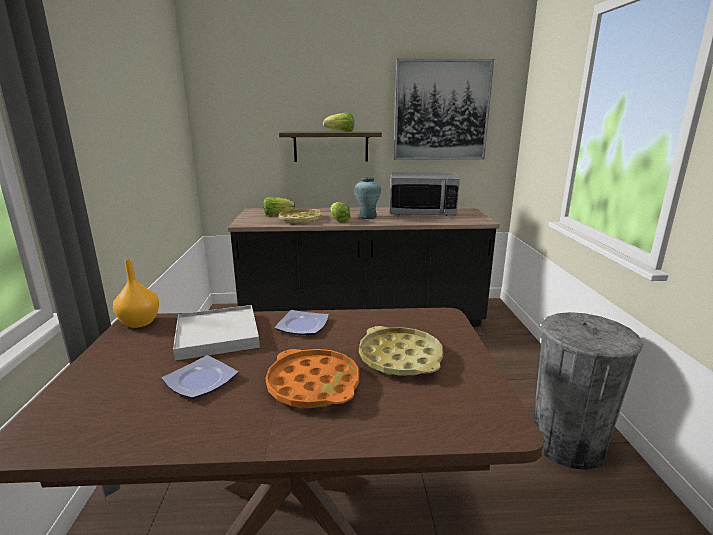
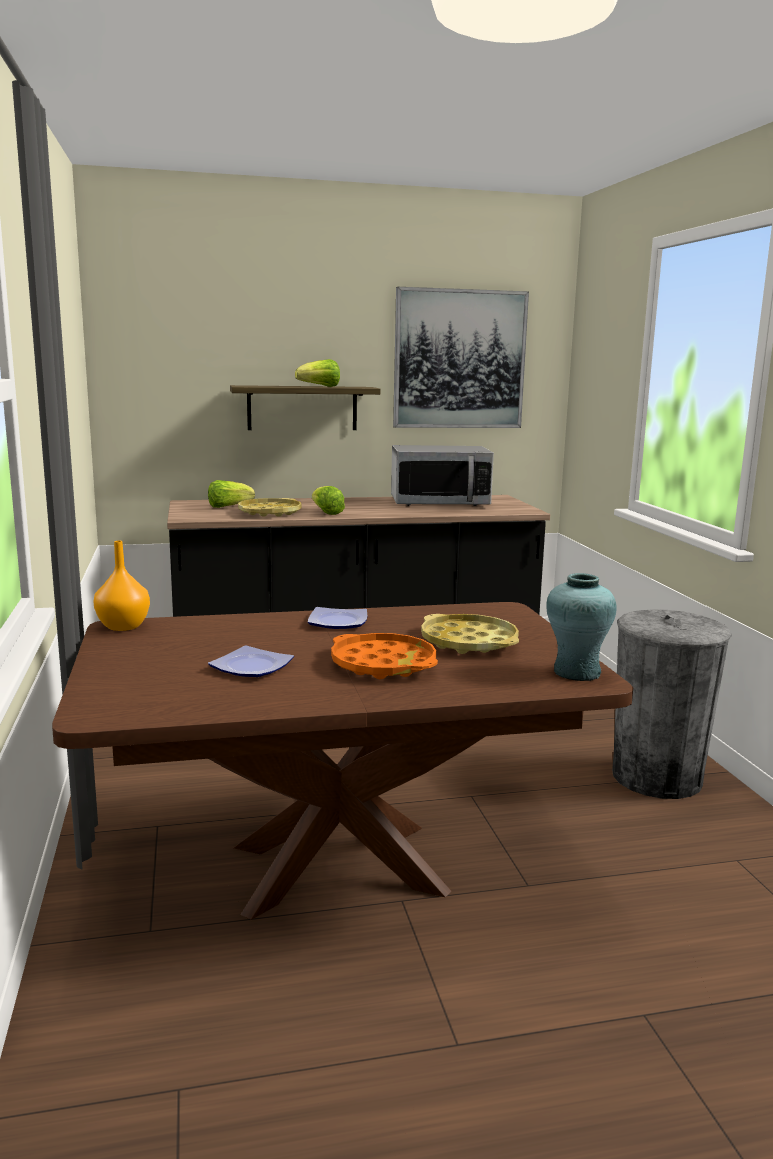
camera: 10 degrees left, 5 degrees down
(217, 335) = (237, 633): white tray -> none
(367, 216) = (364, 508): turquoise vase -> turquoise vase (576, 672)

